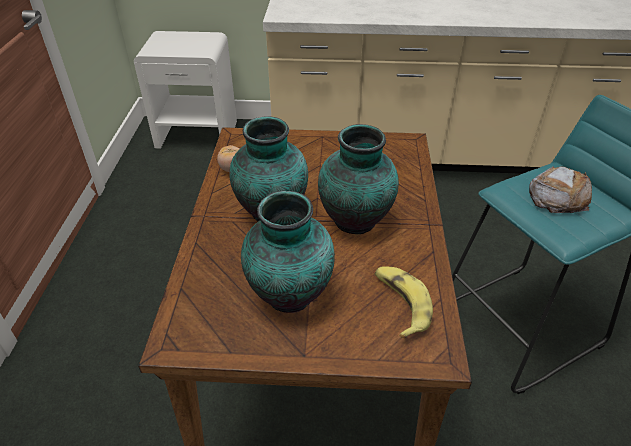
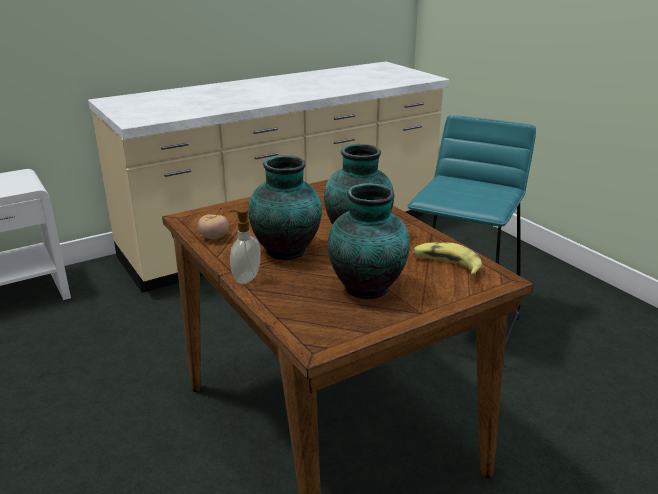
camera: 35 degrees left, 15 degrees down
(206, 229) = (245, 278): none -> soap dispenser
(558, 196) = (462, 190): bread -> none

